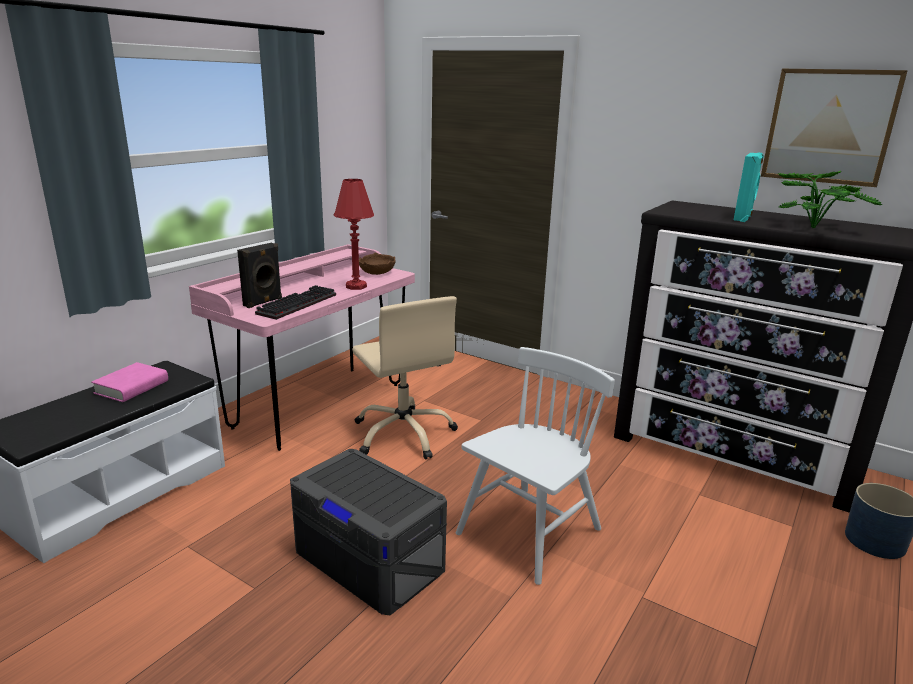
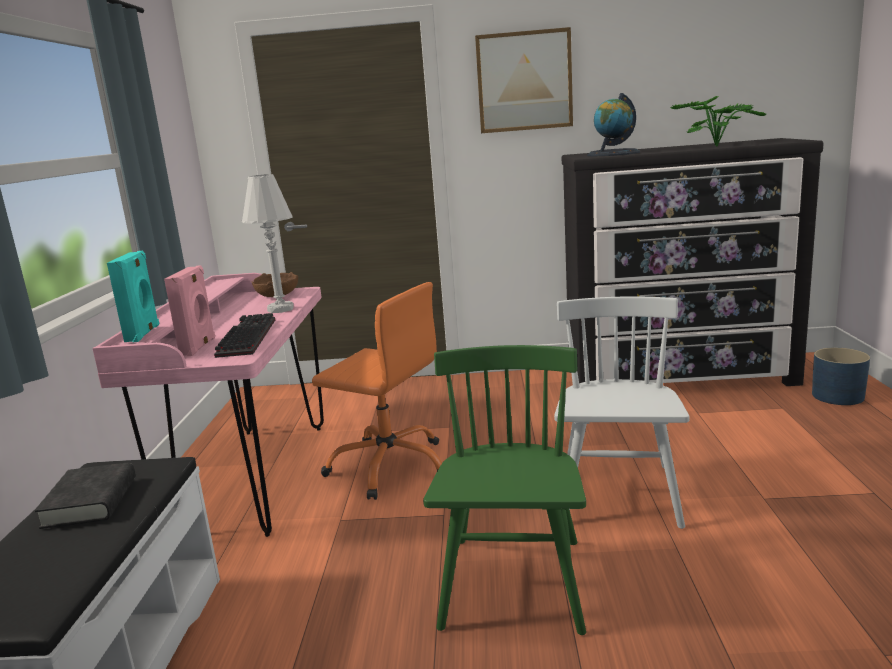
camera: 30 degrees left, 5 degrees down
(132, 387) = (91, 502): pink book -> black book
(263, 302) = (199, 347): black speaker -> pink speaker
(356, 286) = (281, 309): red table lamp -> white table lamp
(369, 559) = (514, 583): grey storage box -> green chair
(404, 433) = (389, 466): beige office chair -> orange office chair
(699, 212) = (613, 153): none -> globe
(743, 218) = (653, 150): turquoise speaker -> turquoise speaker (144, 333)
(829, 126) = (685, 64): picture -> picture (524, 81)

